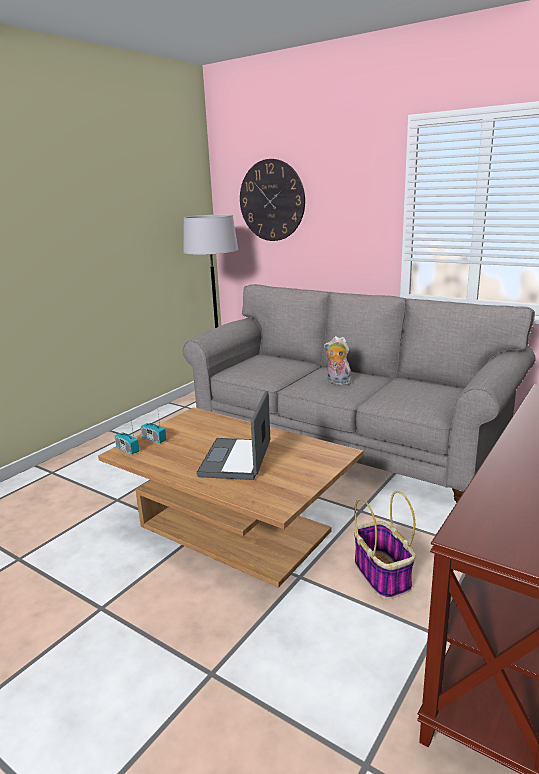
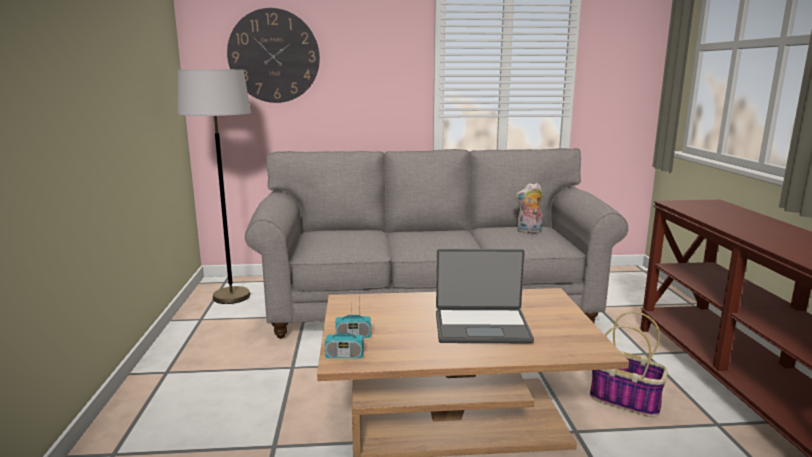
camera: 40 degrees left, 5 degrees down
(237, 460) = (481, 327): laptop -> laptop turned 60 degrees counterclockwise
(337, 383) = (438, 241): plush toy -> plush toy (529, 231)

